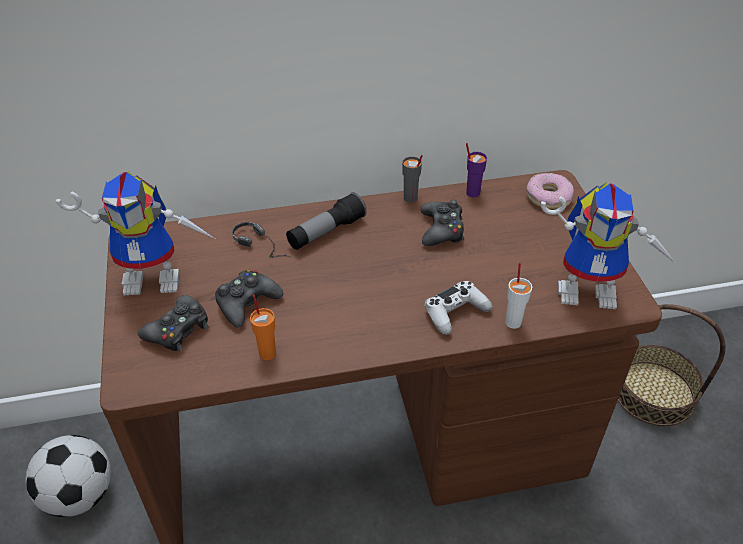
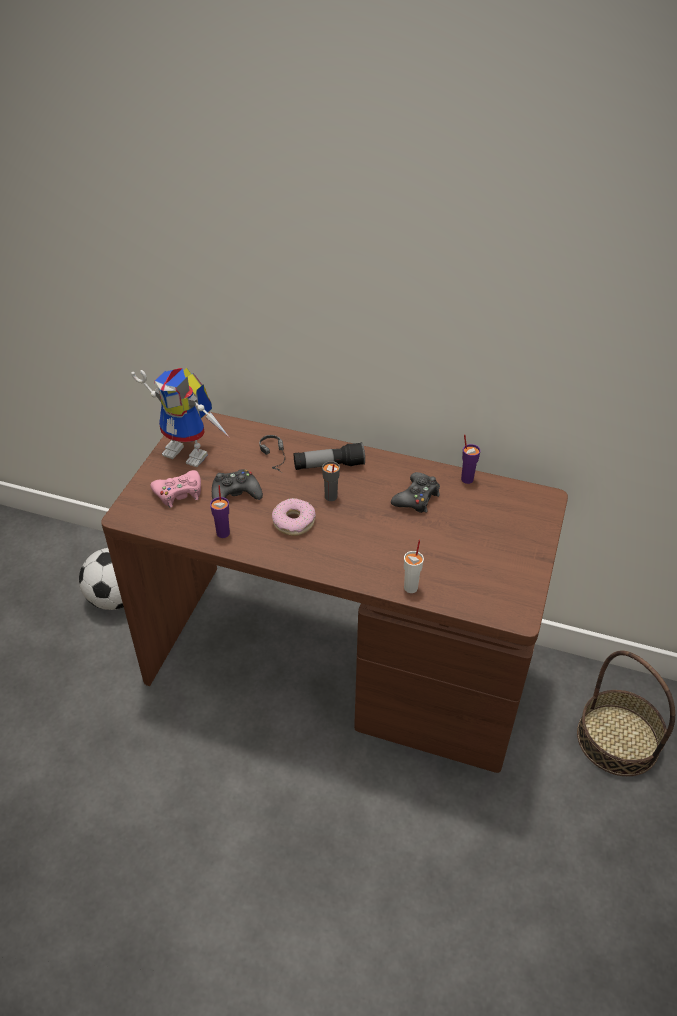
camera: 30 degrees right, 0 degrees up
(178, 330) = (179, 493): black game controller -> pink game controller
(267, 353) = (223, 533): orange cup -> purple cup
(410, 198) = (413, 464): grey cup -> grey cup (330, 497)
(455, 312) = (374, 562): white game controller -> none
(548, 197) = (527, 507): donut -> donut (294, 522)
(591, 290) = (494, 591): toy robot -> none

